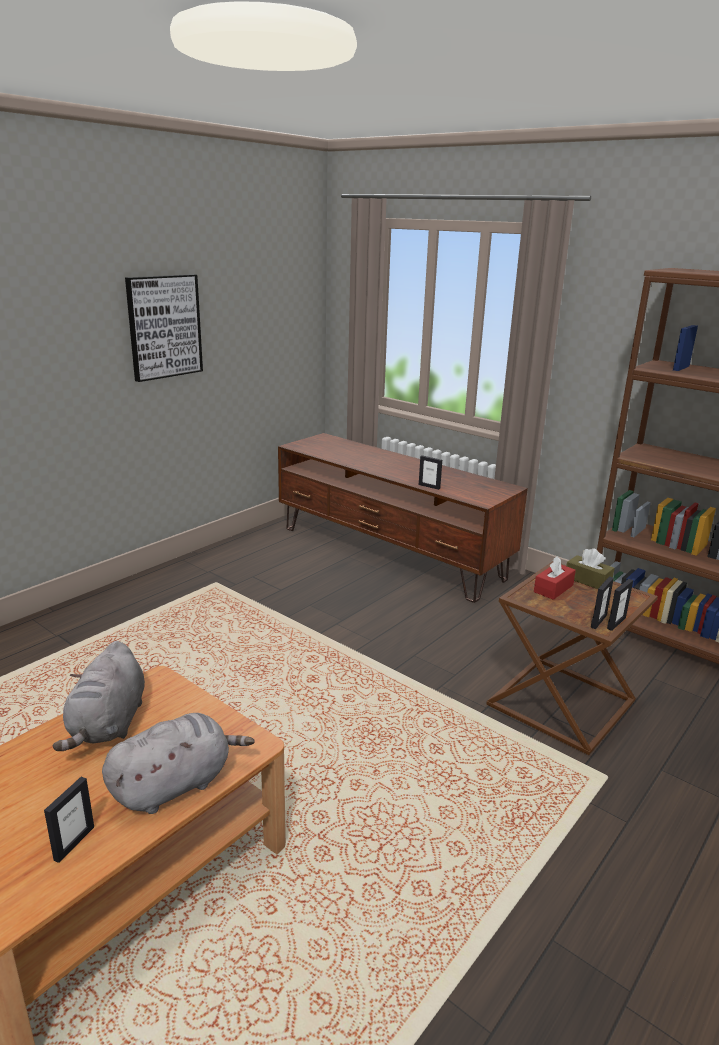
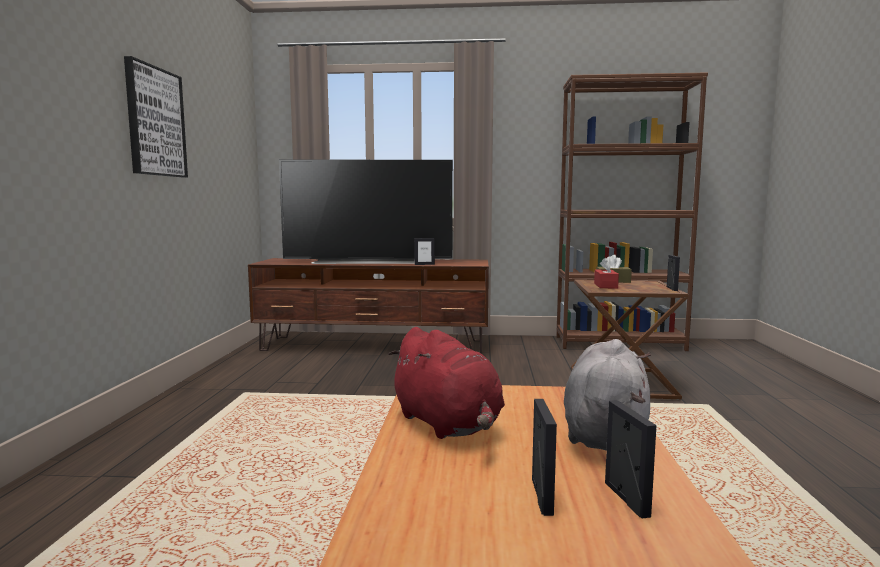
camera: 35 degrees left, 15 degrees down
(108, 724) = (448, 425): grey plush toy -> red plush toy
(387, 466) = (368, 262): none -> television
(598, 621) = (662, 290): picture frame -> picture frame (541, 496)

